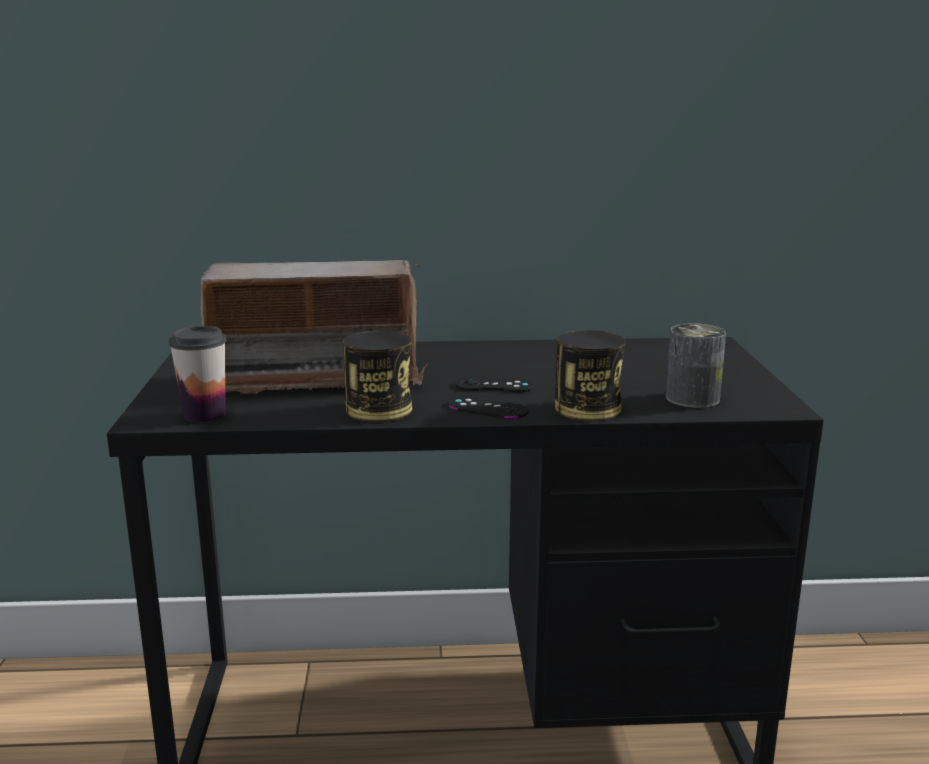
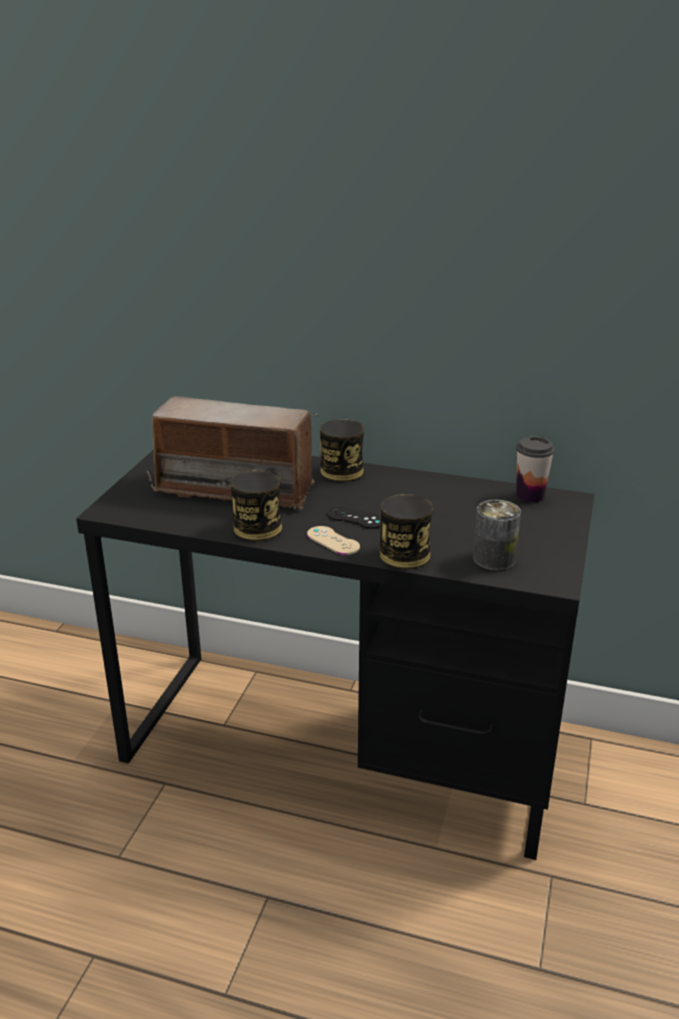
camera: 20 degrees right, 10 degrees up
(204, 415) = (143, 512): cup -> cup (530, 496)
(434, 350) = (341, 471): none -> can
(487, 408) = (333, 541): black game controller -> beige game controller

